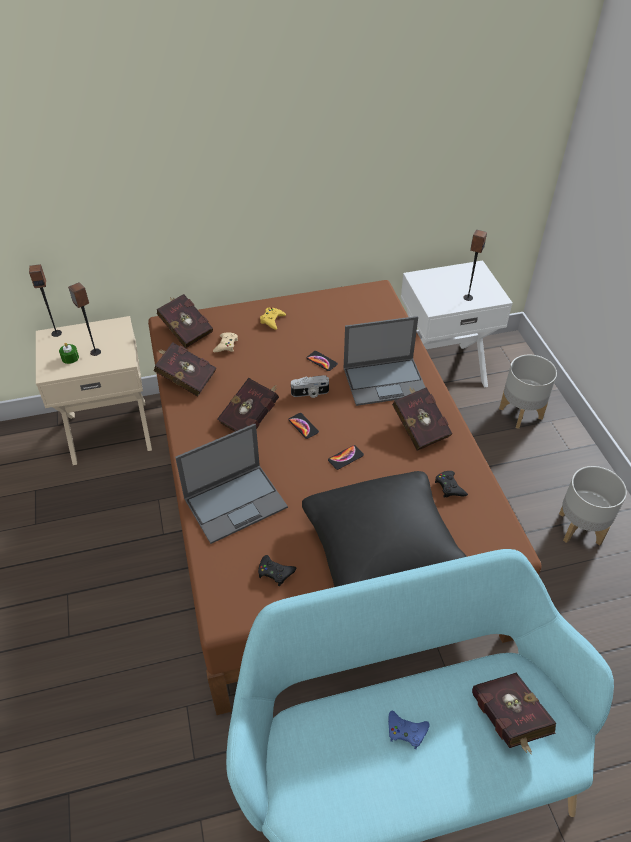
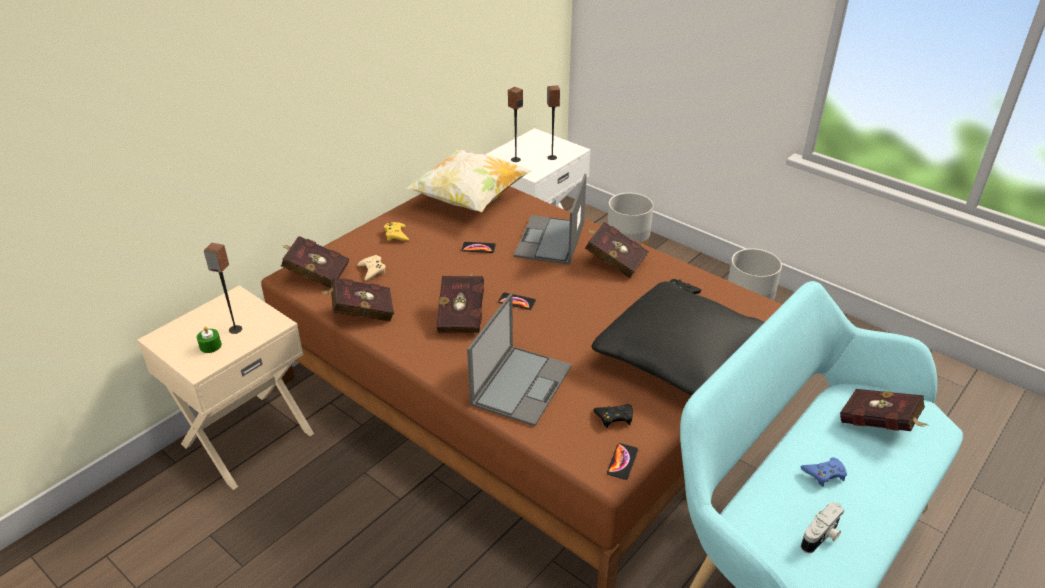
camera: 35 degrees left, 10 degrees down
(56, 333) = (167, 331): speaker -> speaker (515, 159)
(310, 393) = (495, 275): camera -> camera (821, 537)
(345, 457) = (579, 308): phone -> phone (622, 462)
(358, 311) = (469, 199): none -> pillow
(385, 381) = (550, 240): laptop -> laptop turned 150 degrees clockwise

